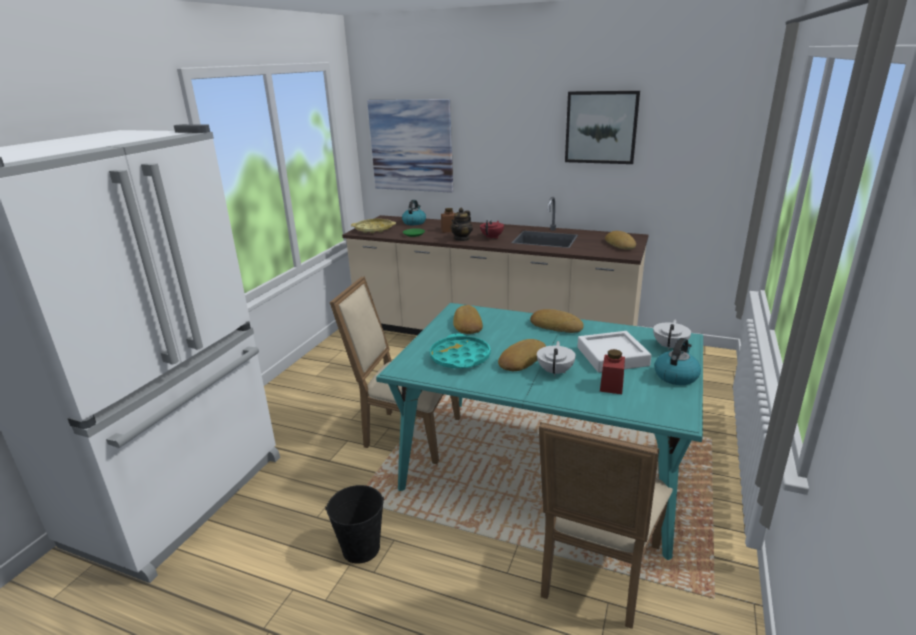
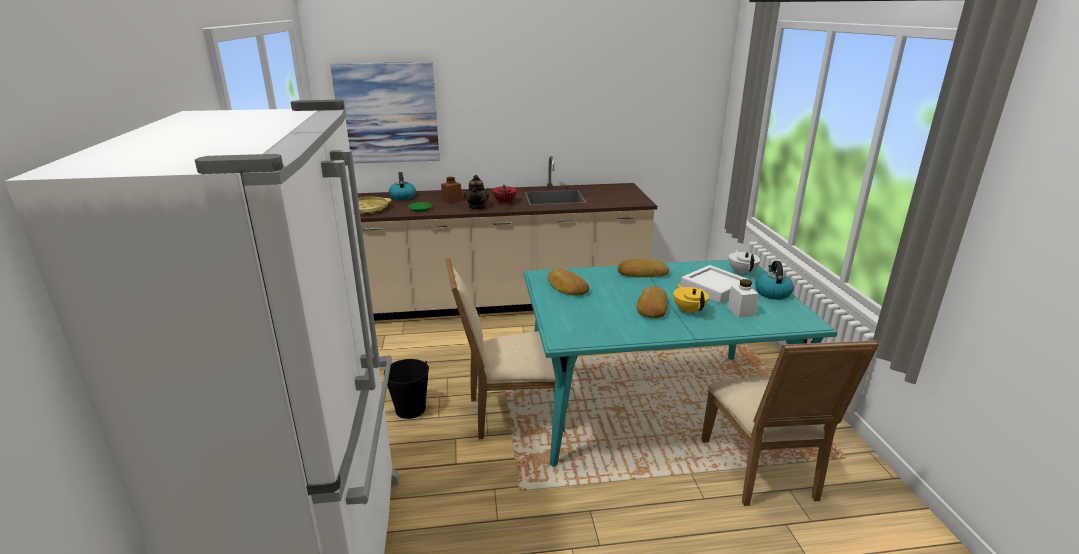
camera: 30 degrees left, 0 degrees up
(361, 548) = (567, 530): black bucket -> black bucket (410, 409)
(460, 357) = (599, 317): turquoise tray -> none
(555, 371) = (689, 310): white teapot -> yellow teapot
(601, 127) = (588, 88): picture -> none
(611, 385) = (741, 311): red jar -> white jar
(621, 244) = (624, 194): bread -> none

